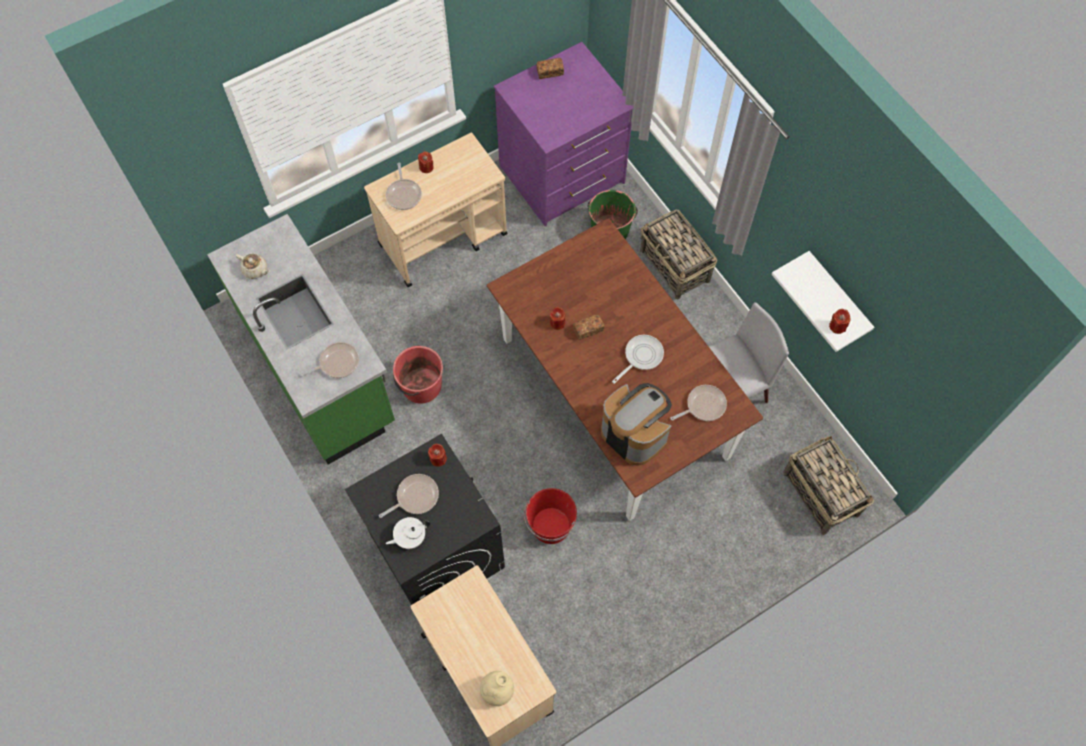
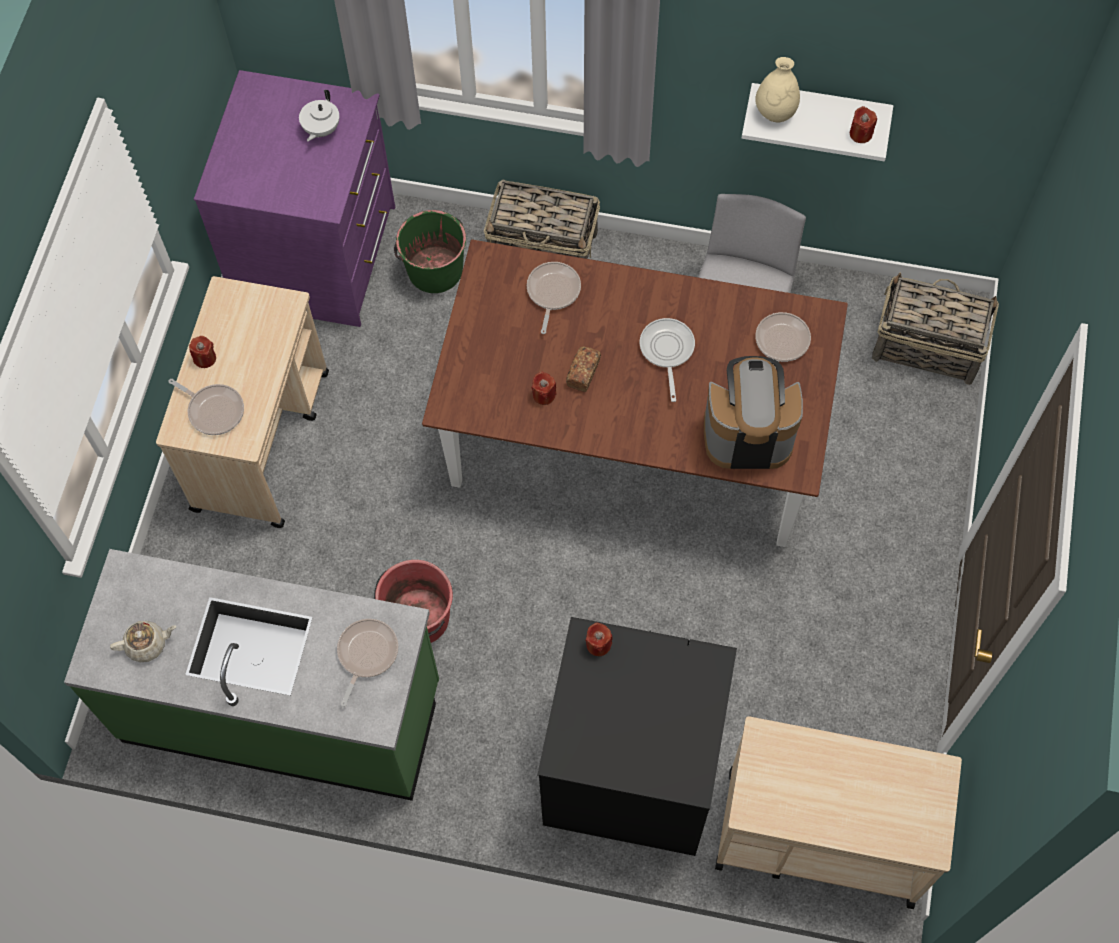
camera: 45 degrees left, 0 degrees up
(410, 537) = (664, 752): white teapot -> white teapot (321, 129)
(415, 497) = (620, 706): frying pan -> frying pan (552, 292)
(498, 691) = (908, 816): beige vase -> beige vase (775, 112)
(550, 72) = (242, 132): bread -> none
(550, 526) = (717, 628): red bucket -> none

